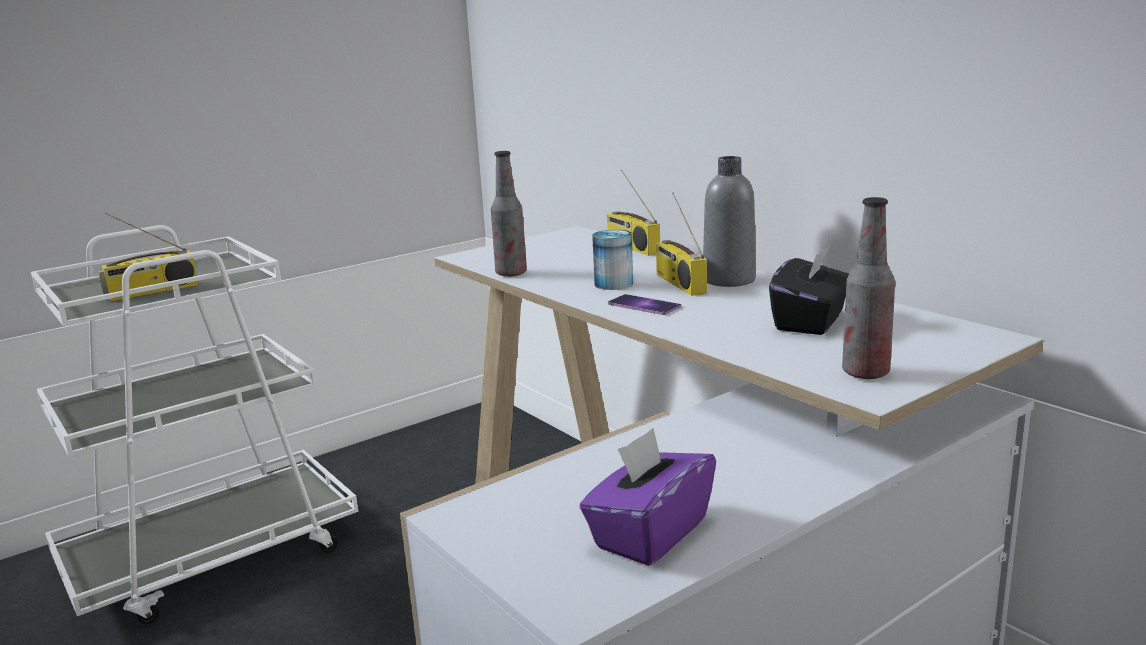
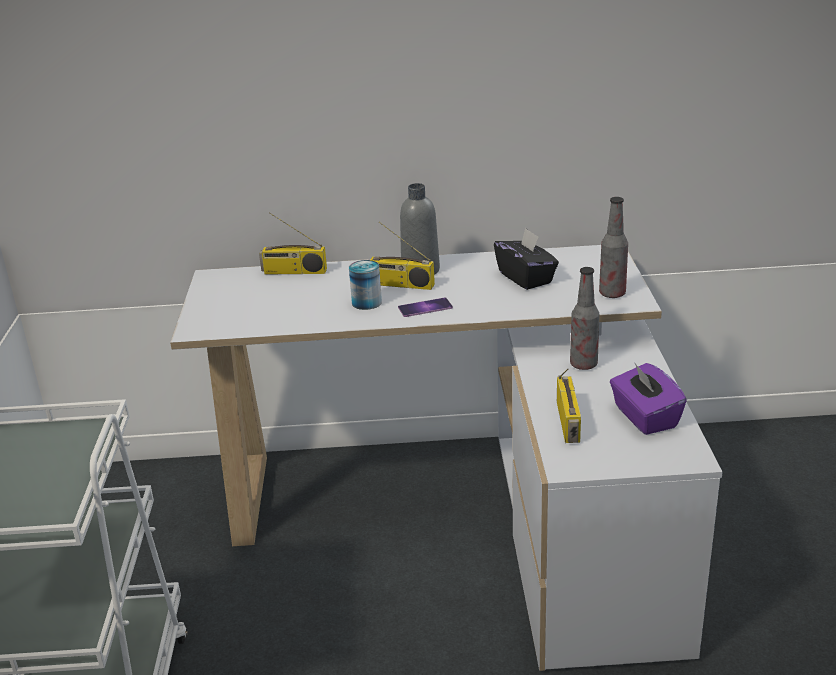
camera: 55 degrees left, 10 degrees up
(152, 292) = (54, 483): radio -> radio (569, 422)
(511, 273) = (277, 326): bottle -> bottle (583, 364)

